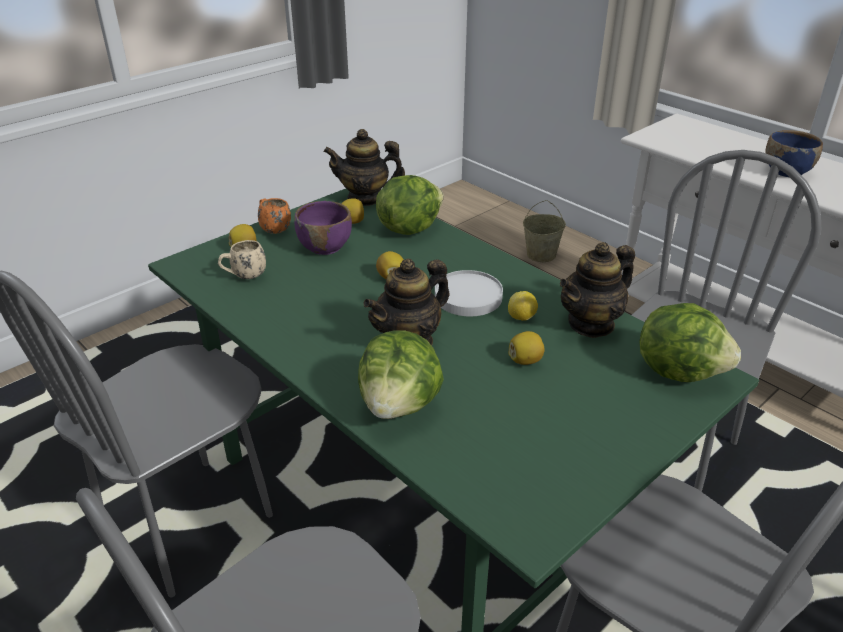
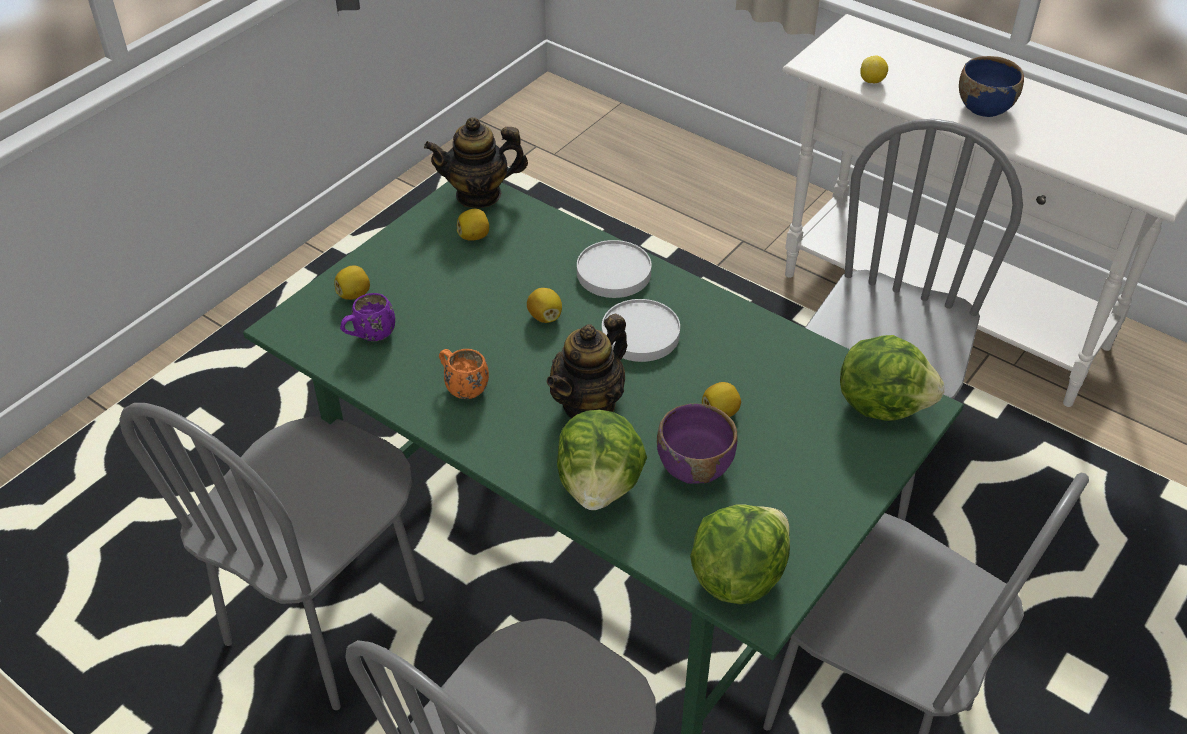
camera: 10 degrees left, 10 degrees up
(244, 276) = (369, 336): beige mug -> purple mug
(273, 228) = (378, 258): orange mug -> orange mug (462, 387)
(325, 246) = (452, 279): purple bowl -> purple bowl (695, 466)
(408, 228) = (546, 238): lettuce -> lettuce (737, 576)
(457, 254) = (613, 272): none -> white plate
(521, 318) = (706, 356): lemon -> lemon (872, 81)
(541, 254) = (679, 189): beige bucket -> none
(591, 323) = (783, 354): teapot -> none

